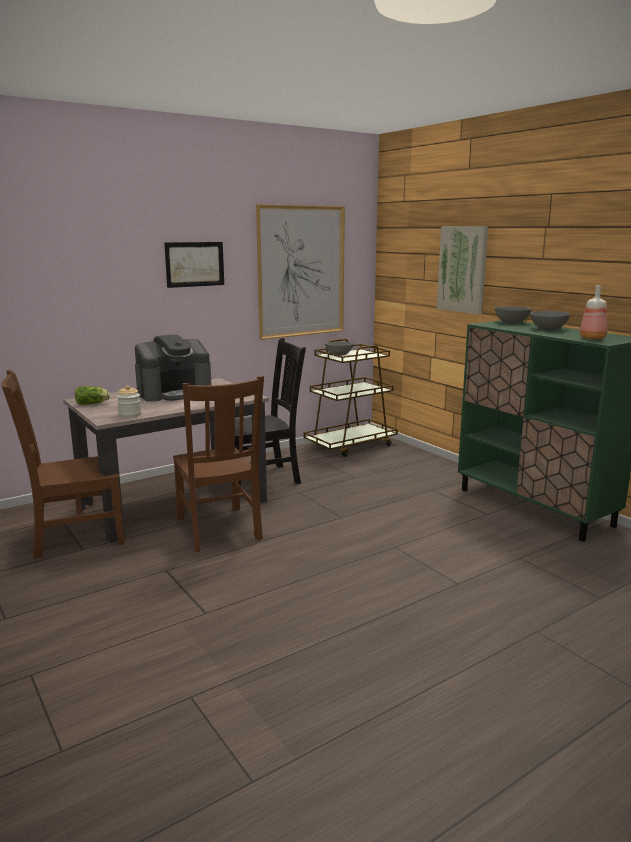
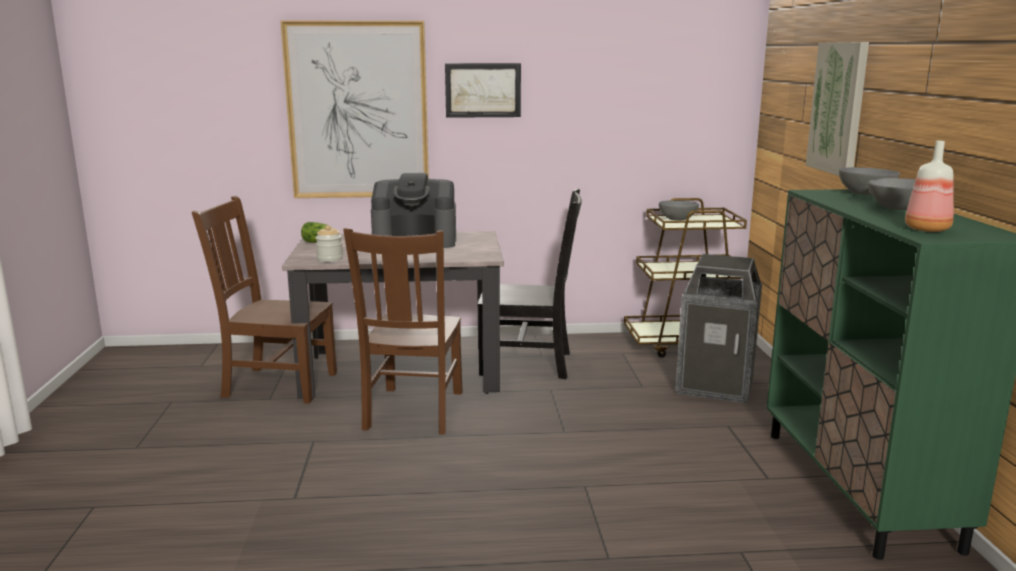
camera: 30 degrees right, 0 degrees up
(301, 271) = (635, 104): picture -> picture (358, 111)
(398, 467) = (715, 385): none -> trash can

